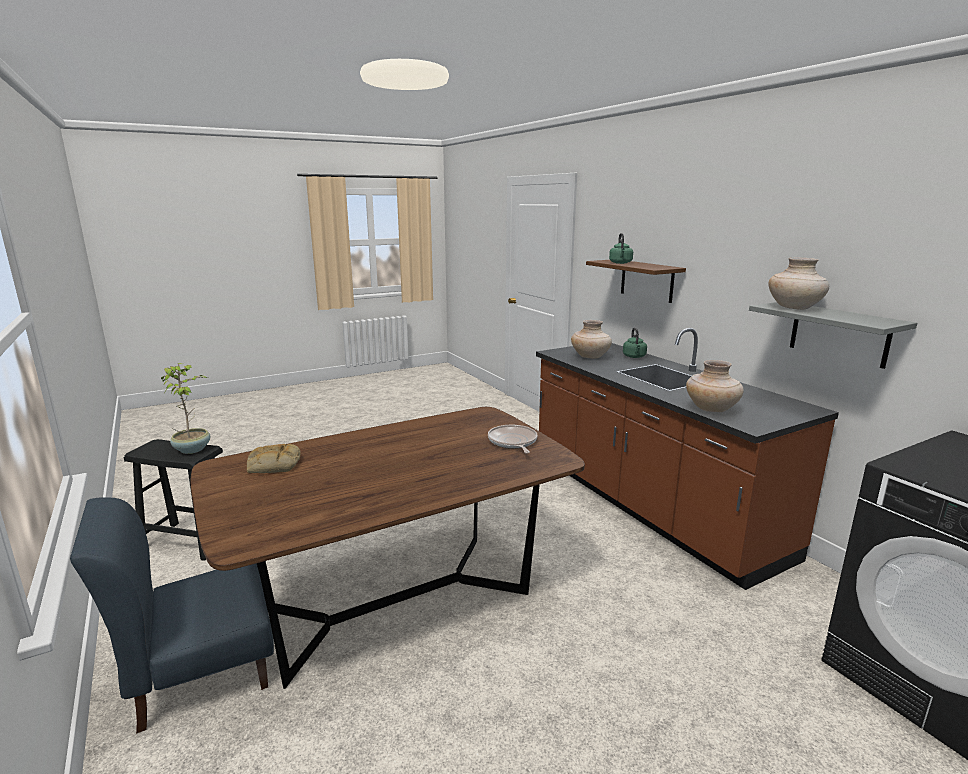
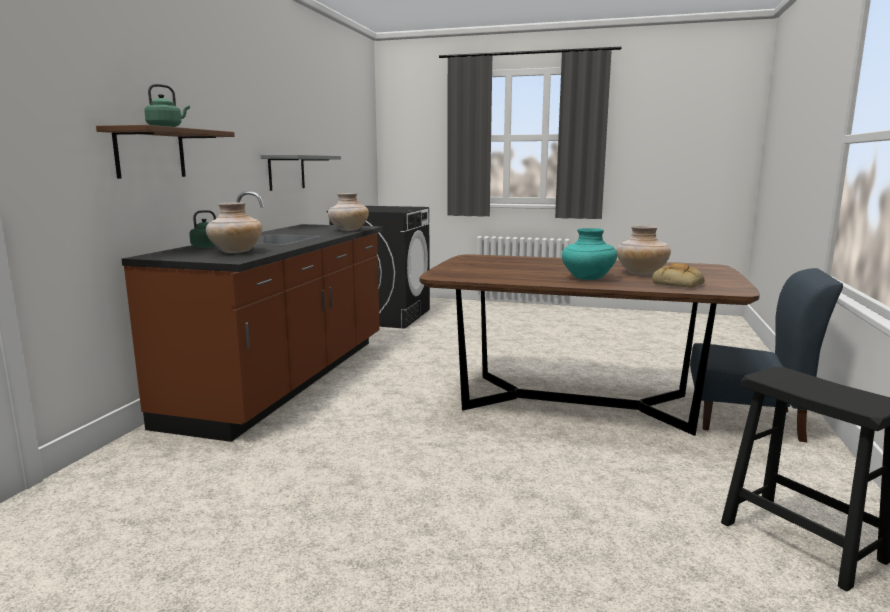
camera: 135 degrees left, 5 degrees down
(193, 449) = (788, 382): potted plant -> none
(367, 448) = (587, 278): none -> turquoise vase
(513, 442) = (473, 264): frying pan -> none
(794, 308) = (293, 154): beige vase -> beige vase (641, 273)

